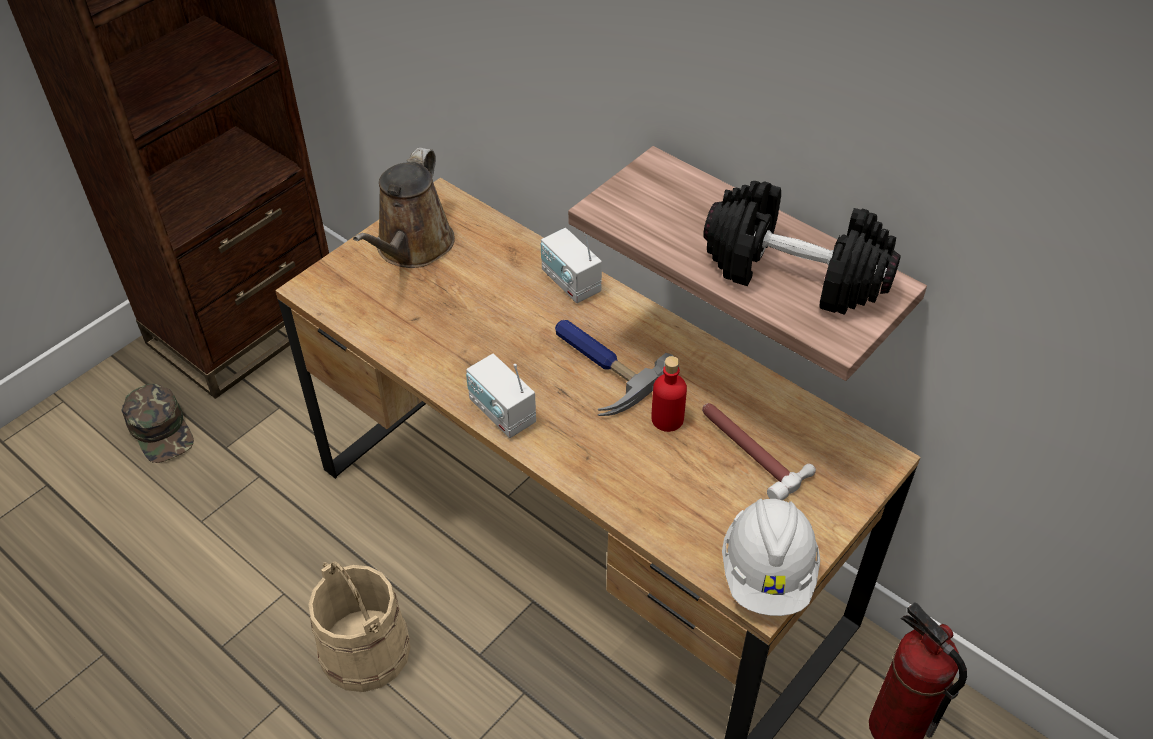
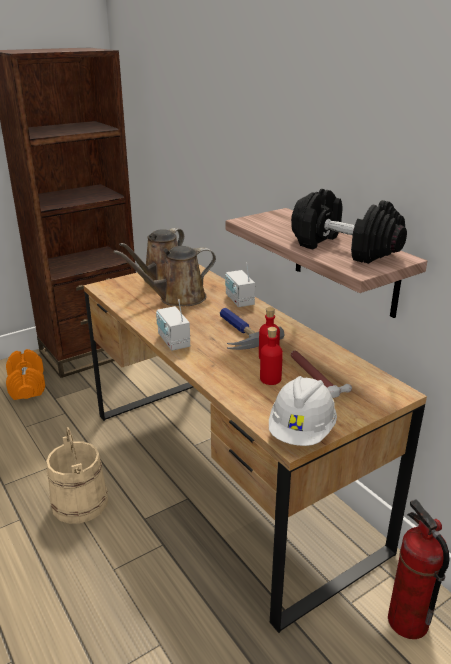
camera: 15 degrees right, 20 degrees down
(161, 429) = (27, 386): green cap -> orange dumbbell
(463, 297) = (178, 298): none -> brown watering can
(687, 470) = (270, 379): none -> red bottle

